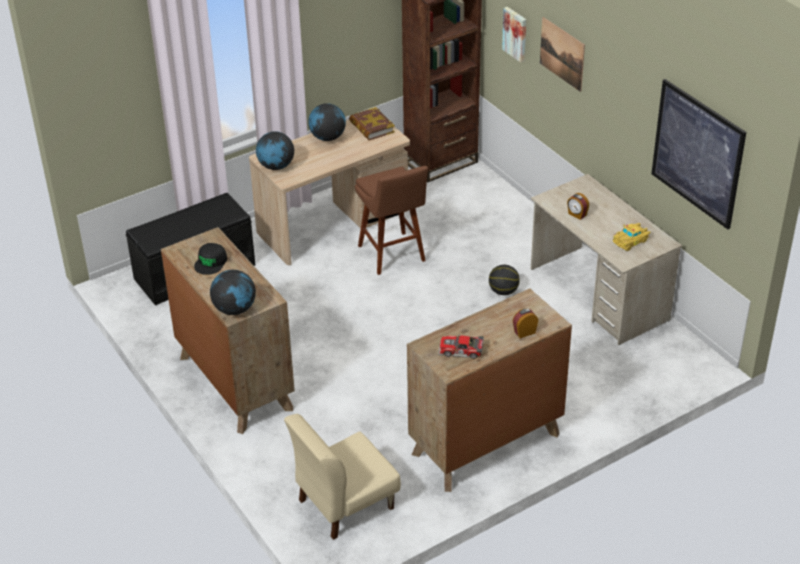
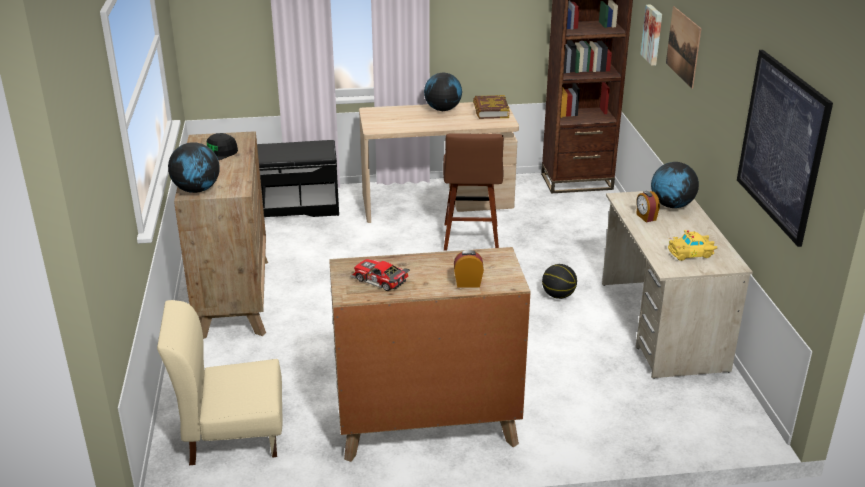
camera: 25 degrees right, 10 degrees down
(276, 166) = (375, 118): globe -> globe (671, 205)

